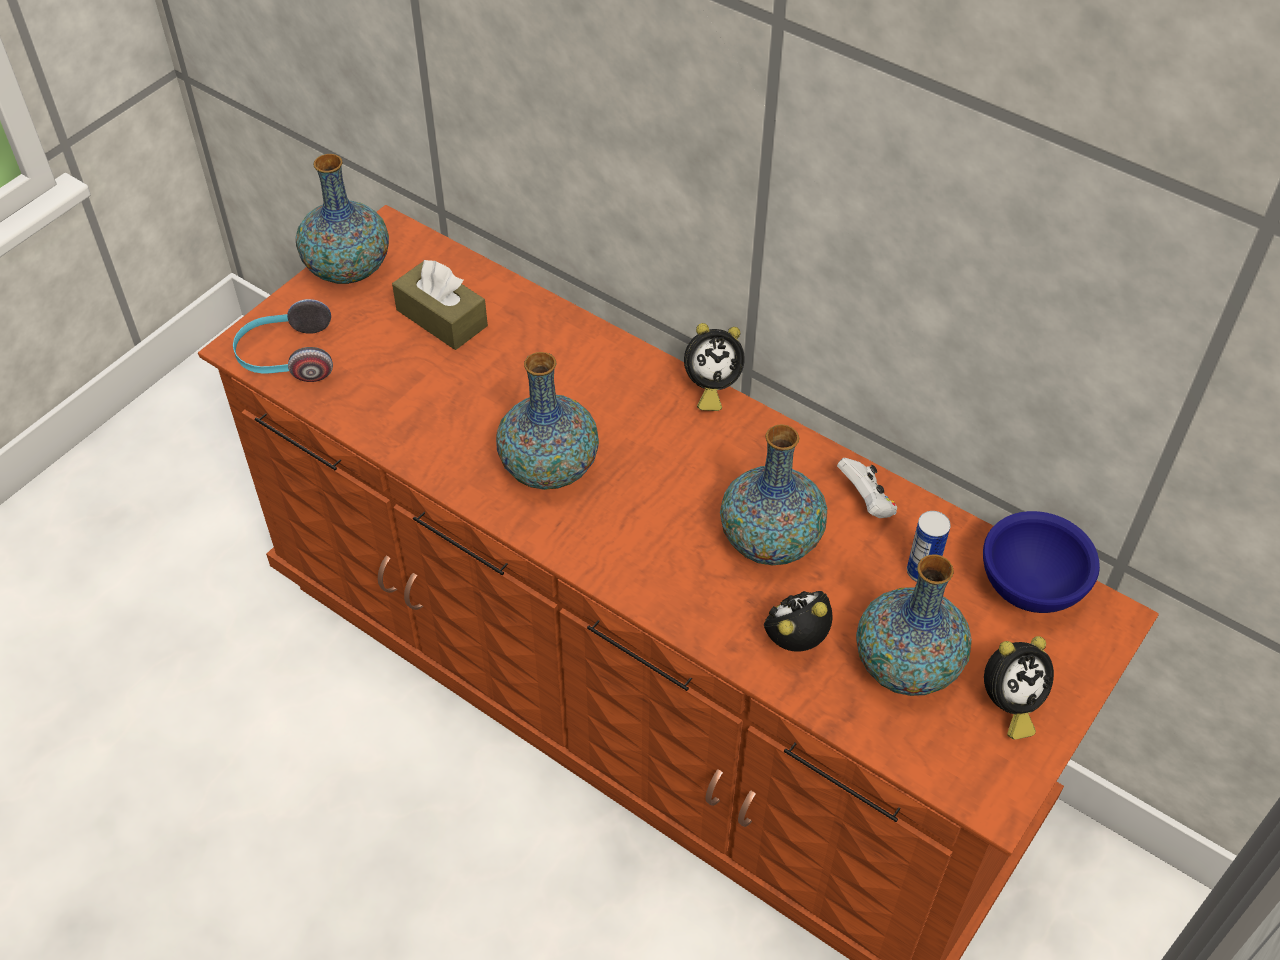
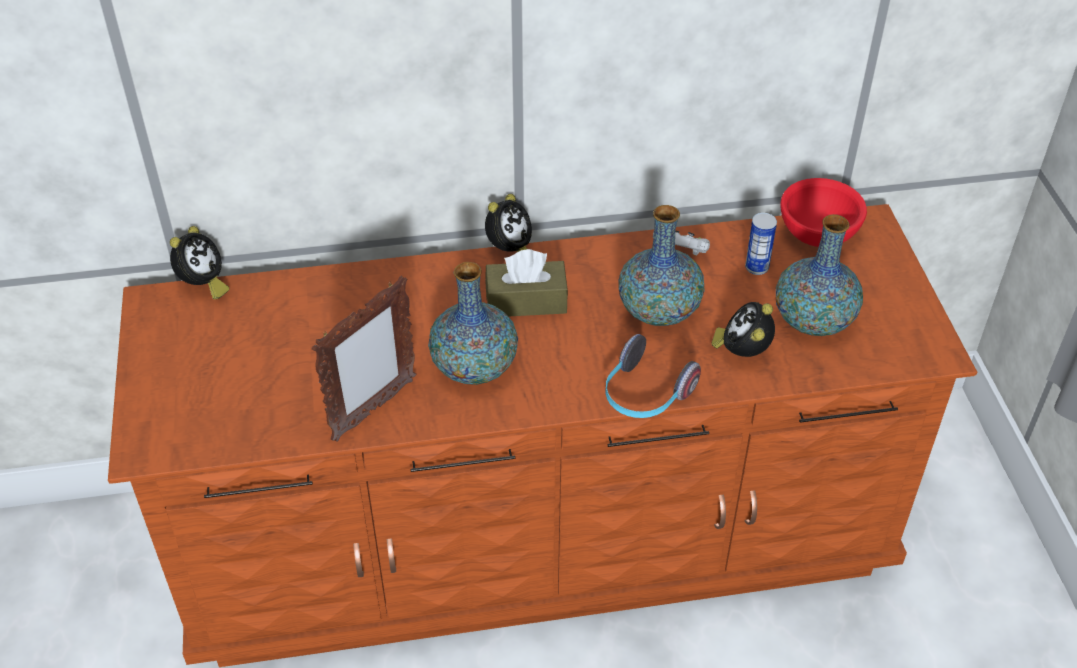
camera: 45 degrees left, 5 degrees down
(286, 358) = (189, 433): headphones -> headphones (644, 395)
(348, 269) = (155, 346): vase -> none
(429, 442) = (373, 410): none -> picture frame
(441, 318) = (273, 330): brown tissue box -> brown tissue box (526, 301)
(1008, 704) = (883, 301): alarm clock -> alarm clock (203, 285)
(1028, 588) = (817, 236): blue bowl -> red bowl

